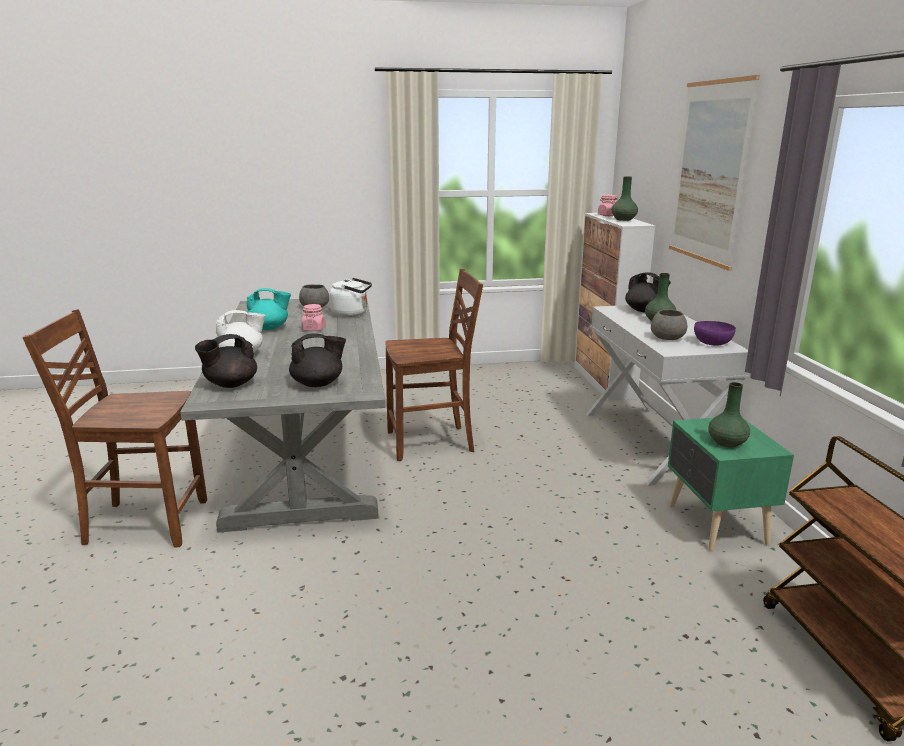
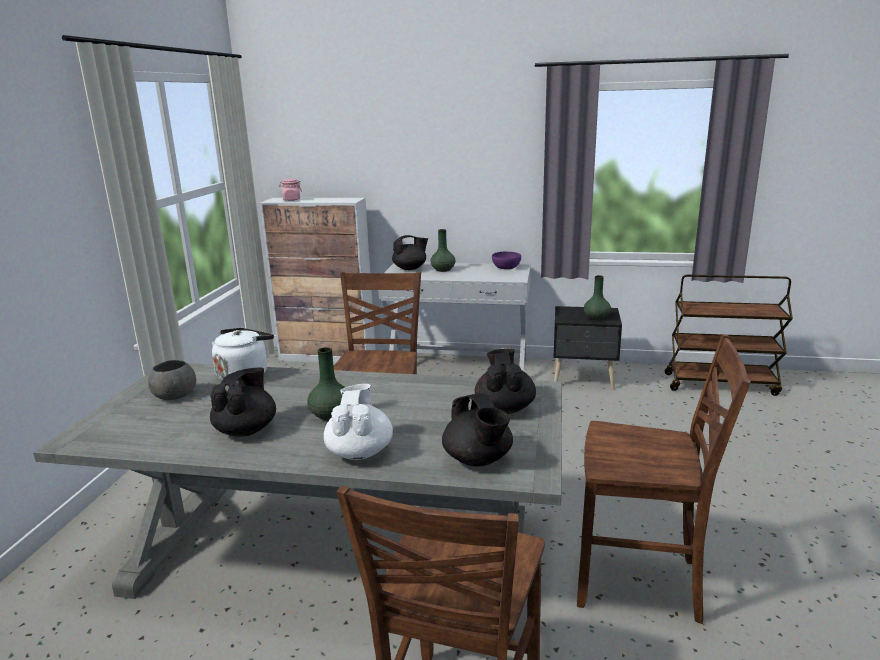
camera: 70 degrees left, 0 degrees up
(269, 328) = (246, 430): turquoise teapot -> black teapot
(297, 589) = (640, 582): none -> brown chair
(314, 329) = (288, 401): pink jar -> none
(624, 219) = (323, 199): green vase -> green vase (331, 415)
(667, 337) = (485, 274): grey bowl -> none
(710, 173) = (435, 144): picture -> none
(716, 525) = (584, 379): green nightstand -> black nightstand

